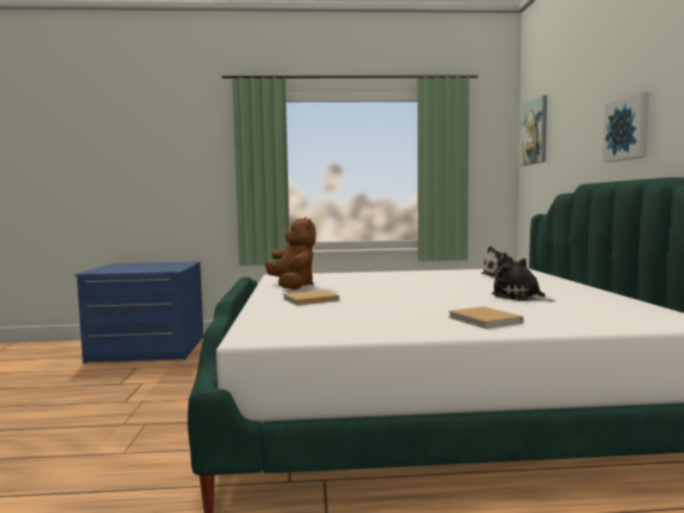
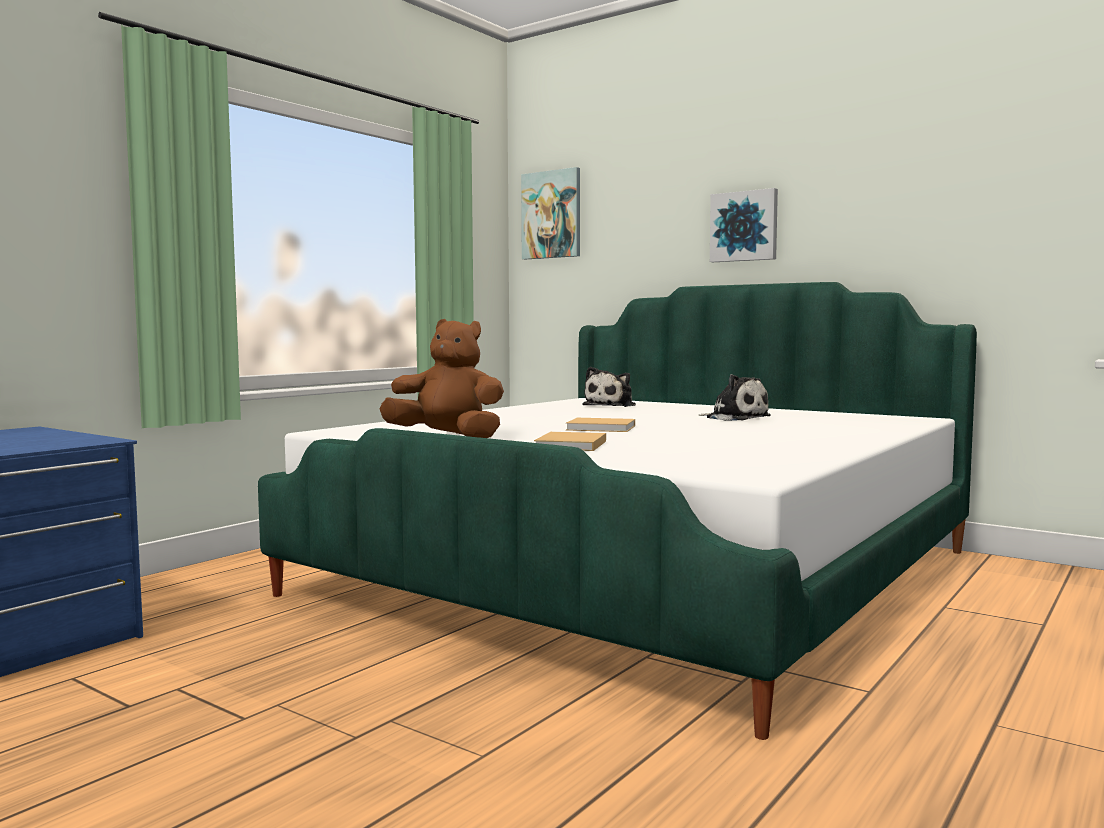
camera: 50 degrees left, 0 degrees up
(485, 320) = (819, 435): beige book -> beige book (603, 428)
(520, 297) = (735, 418): plush toy -> plush toy turned 135 degrees counterclockwise

